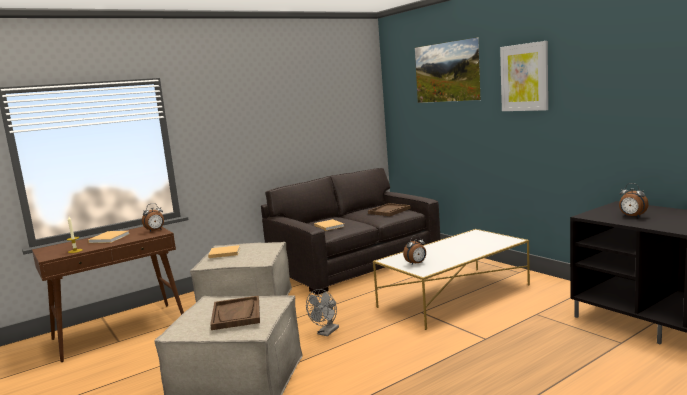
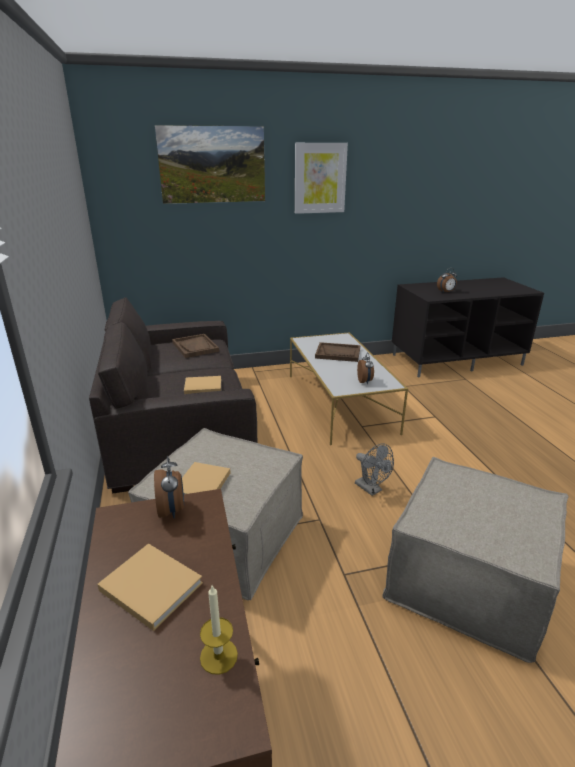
camera: 70 degrees left, 15 degrees up
(236, 314) = (493, 503): brown tray -> brown tray (338, 353)

